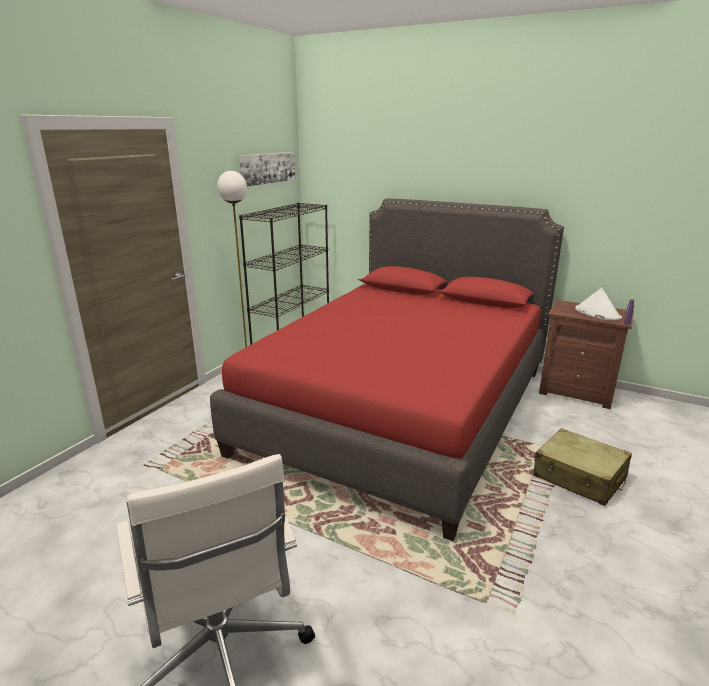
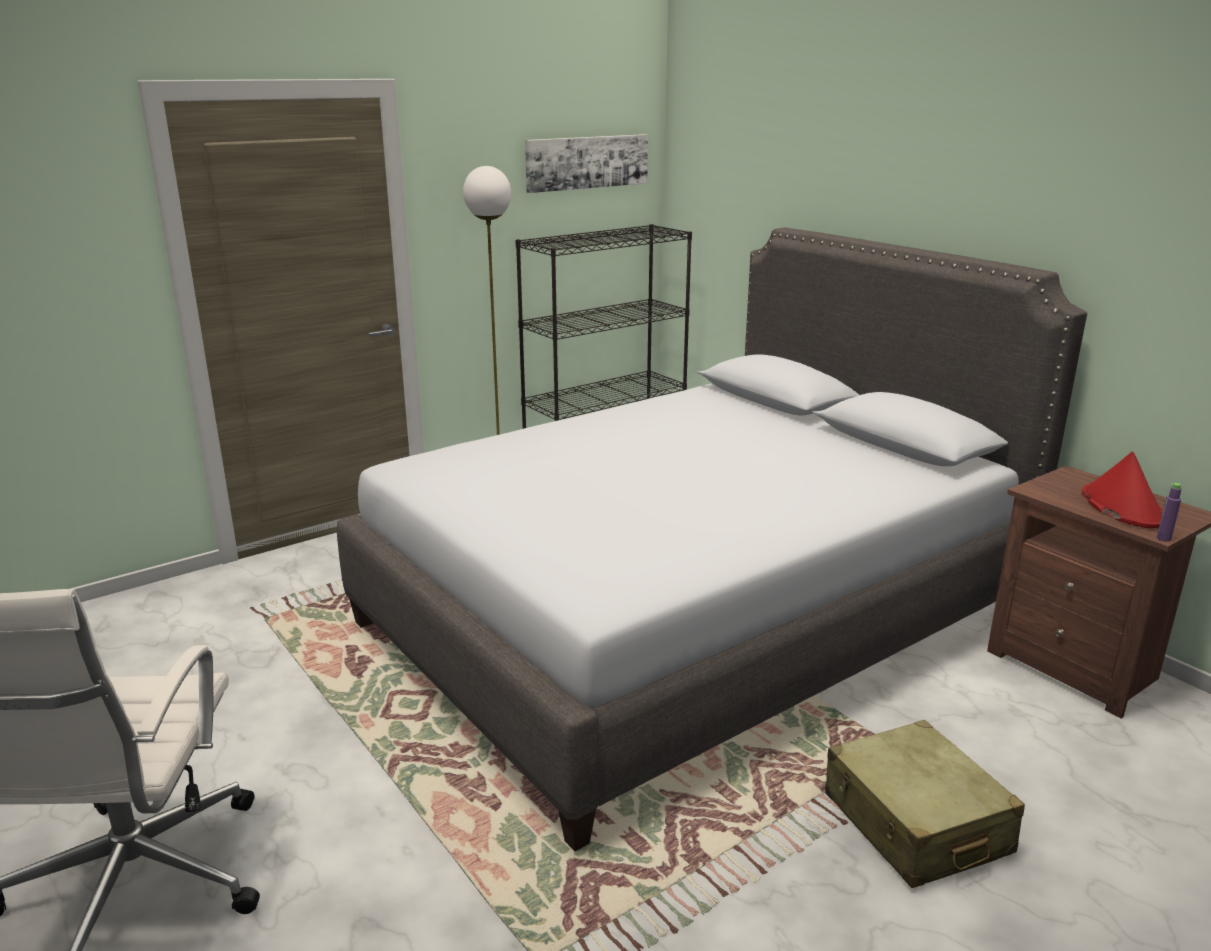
camera: 25 degrees right, 0 degrees up
(400, 409) = (689, 618): red bed -> grey bed
(597, 313) = (1121, 507): white hat -> red hat

